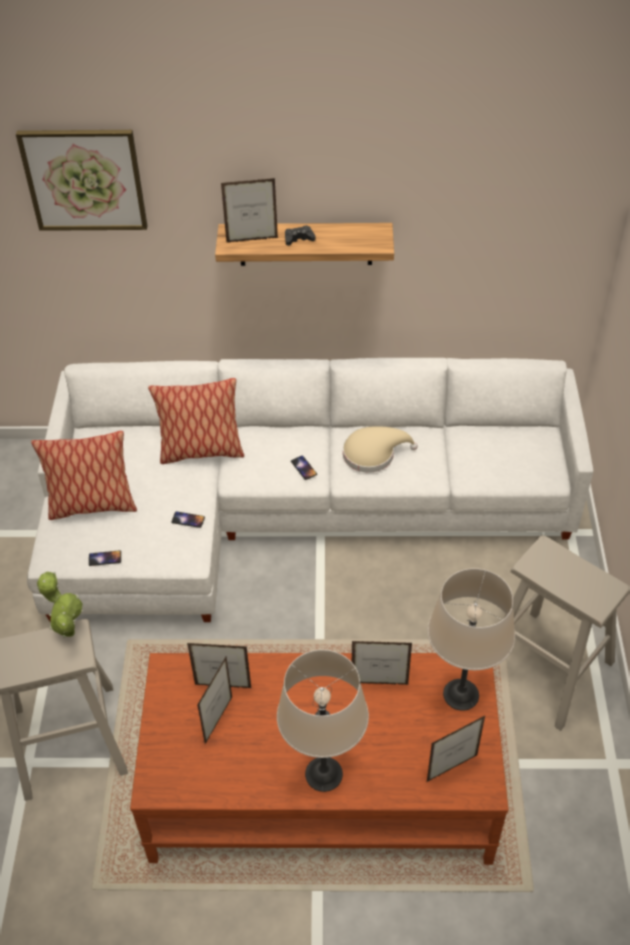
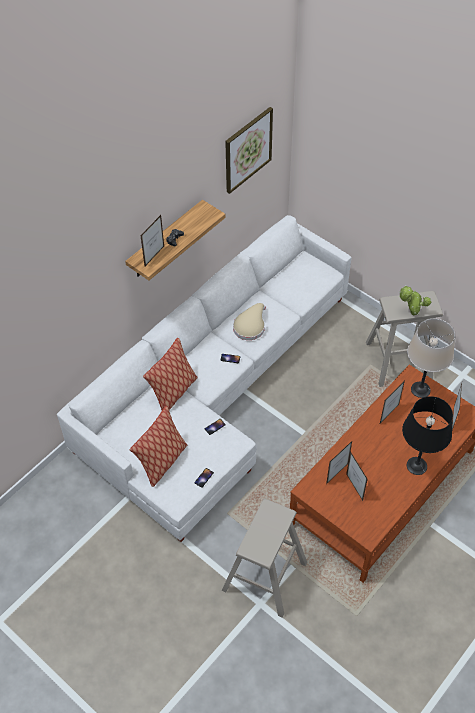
camera: 50 degrees left, 5 degrees up
(68, 630) = (264, 510): potted plant -> potted plant (411, 313)
(84, 179) = (58, 286): picture -> picture (247, 150)
(323, 774) = (416, 466): beige table lamp -> black table lamp

